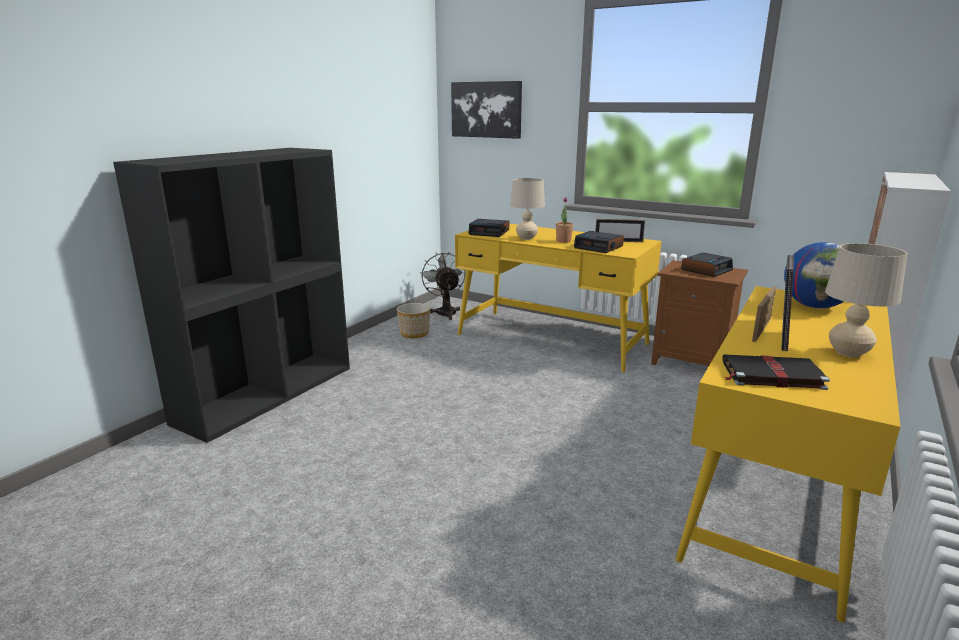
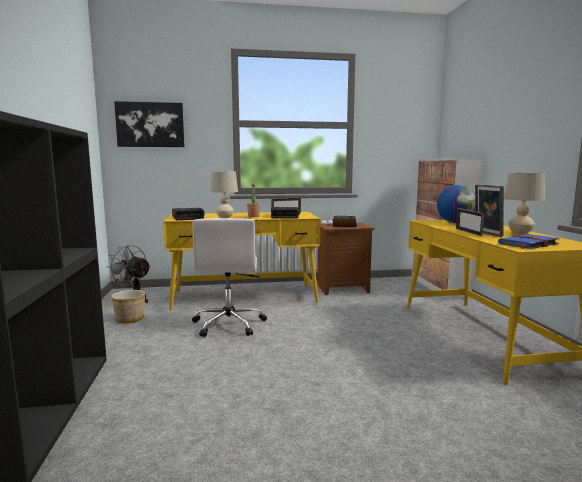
camera: 40 degrees left, 10 degrees down
(488, 367) = (229, 324): none -> white office chair
(770, 375) = (528, 244): black book -> blue book

